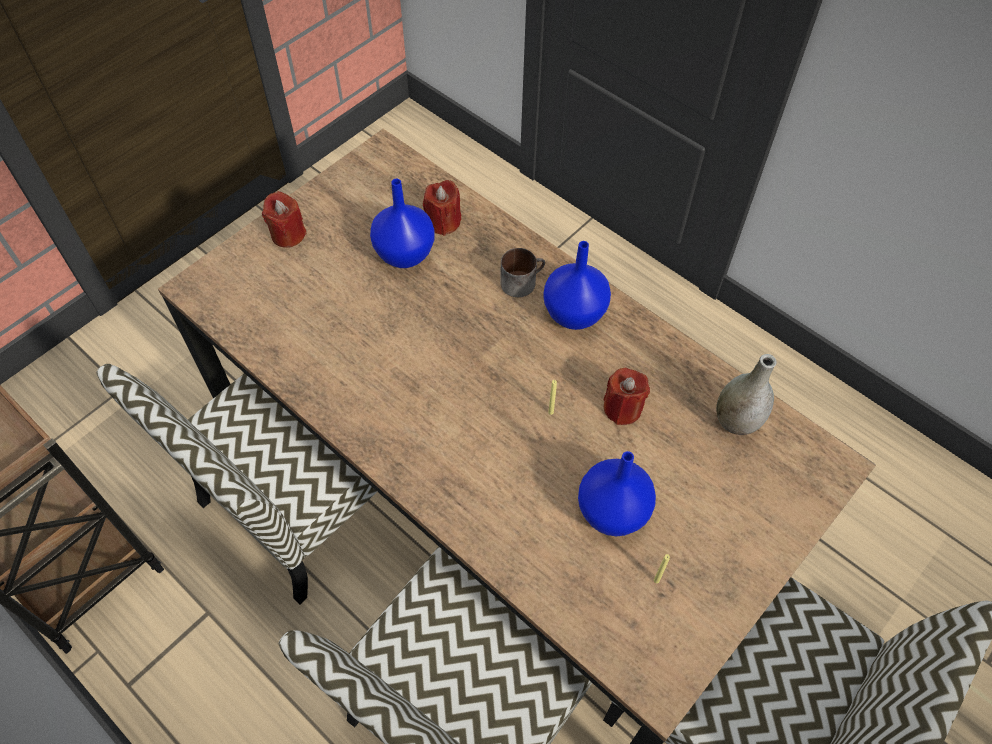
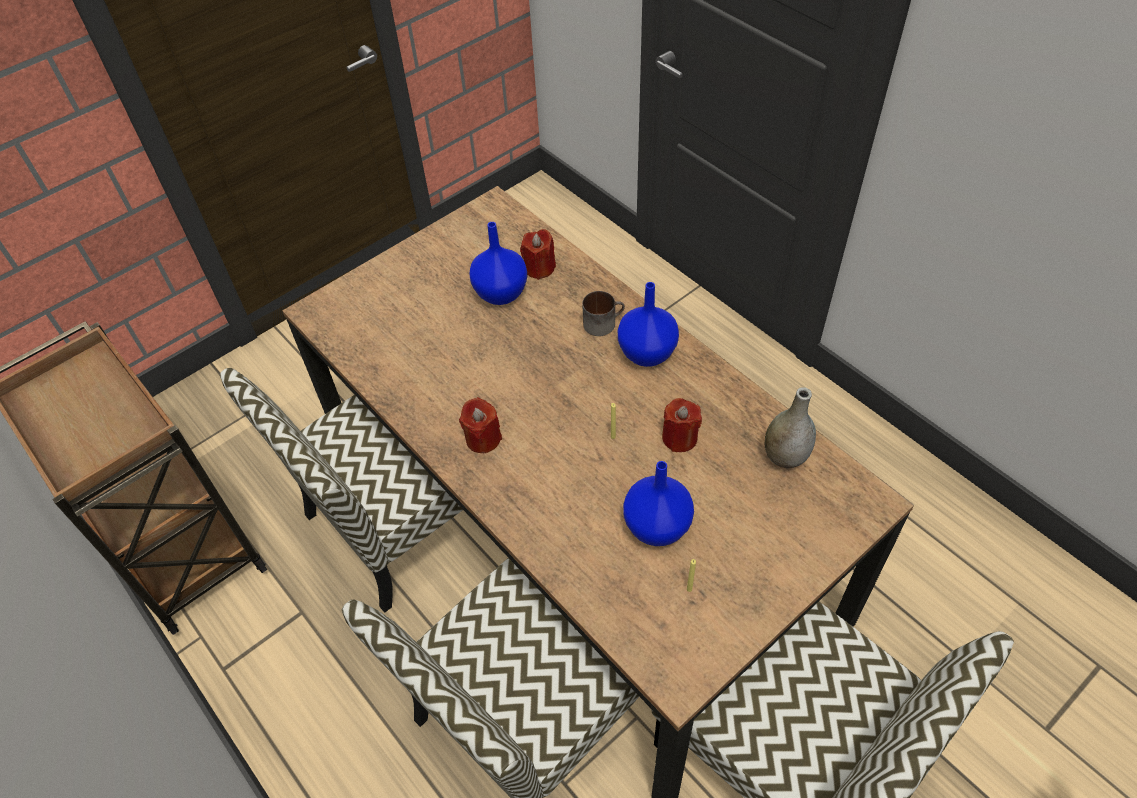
camera: 10 degrees right, 5 degrees down
(288, 234) = (400, 271): red candle -> red candle (483, 439)

